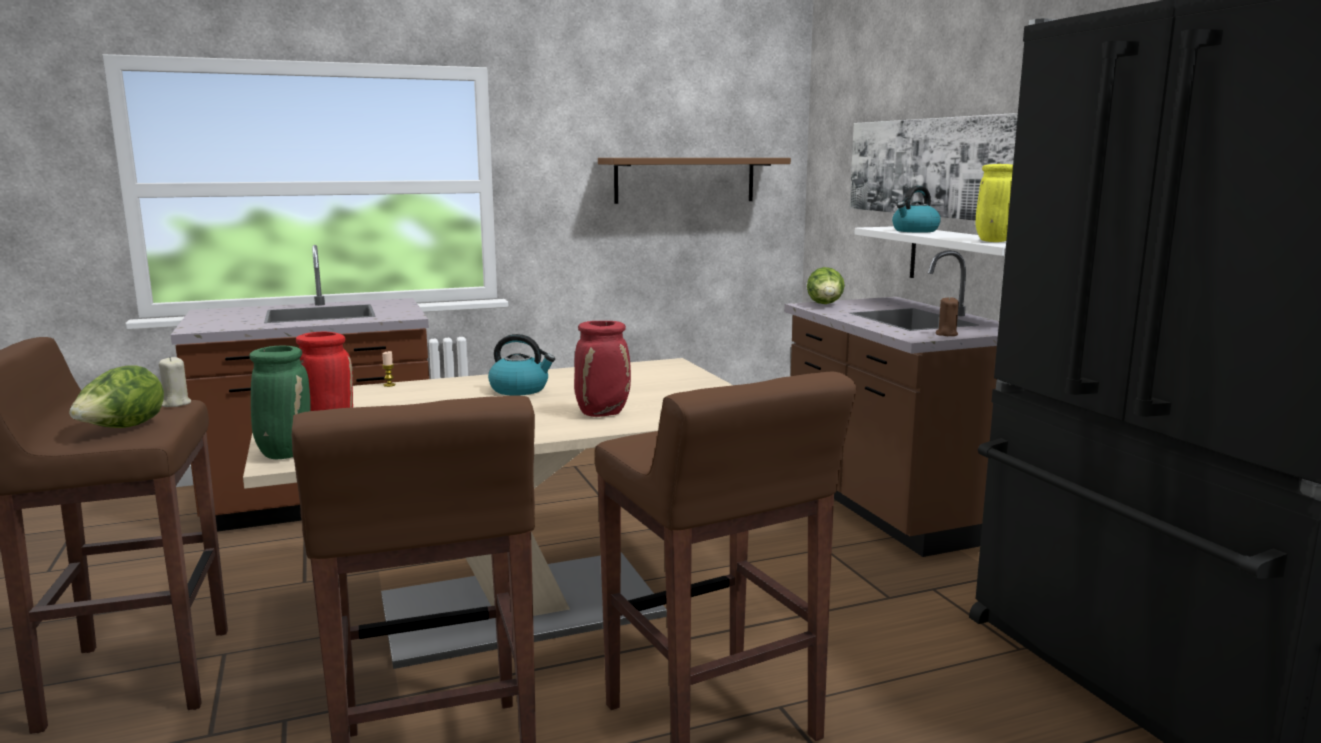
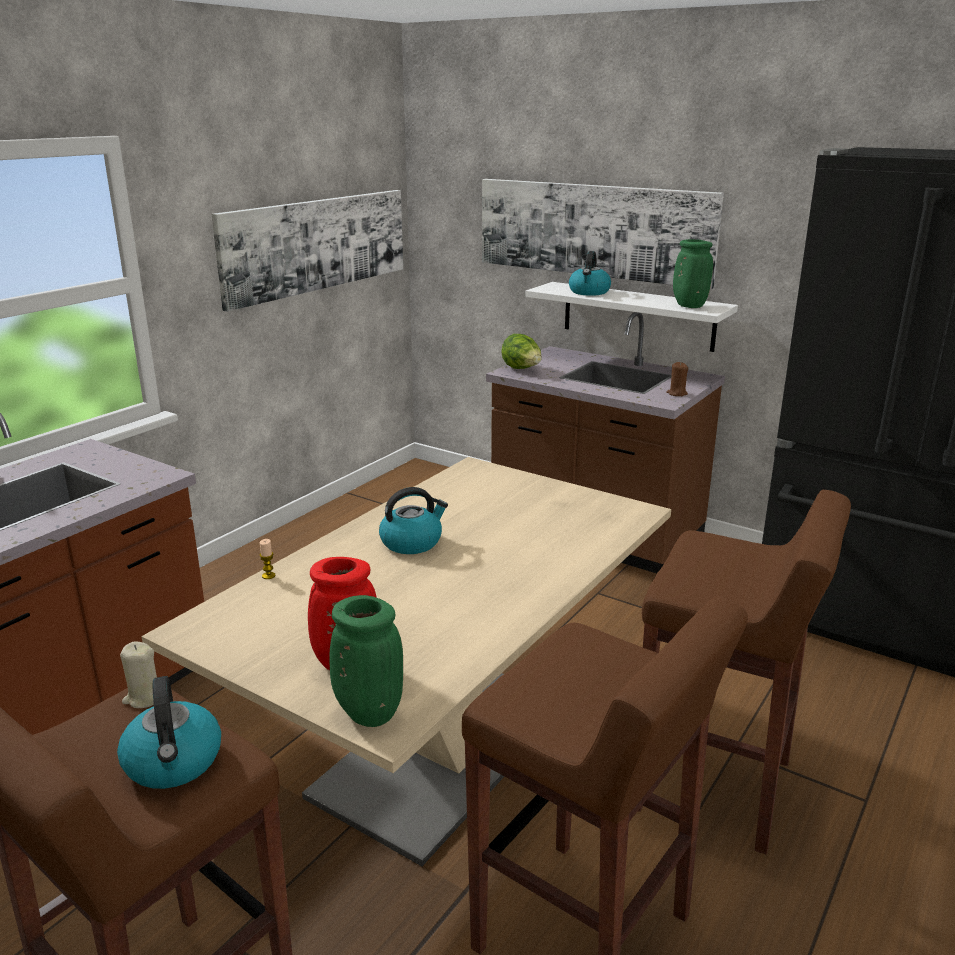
camera: 35 degrees left, 10 degrees up
(122, 429) = (174, 763): lettuce -> kettle
(603, 413) = (541, 552): red vase -> none
(685, 180) = (316, 244): brown shelf -> picture
(992, 241) = (688, 306): yellow vase -> green vase

